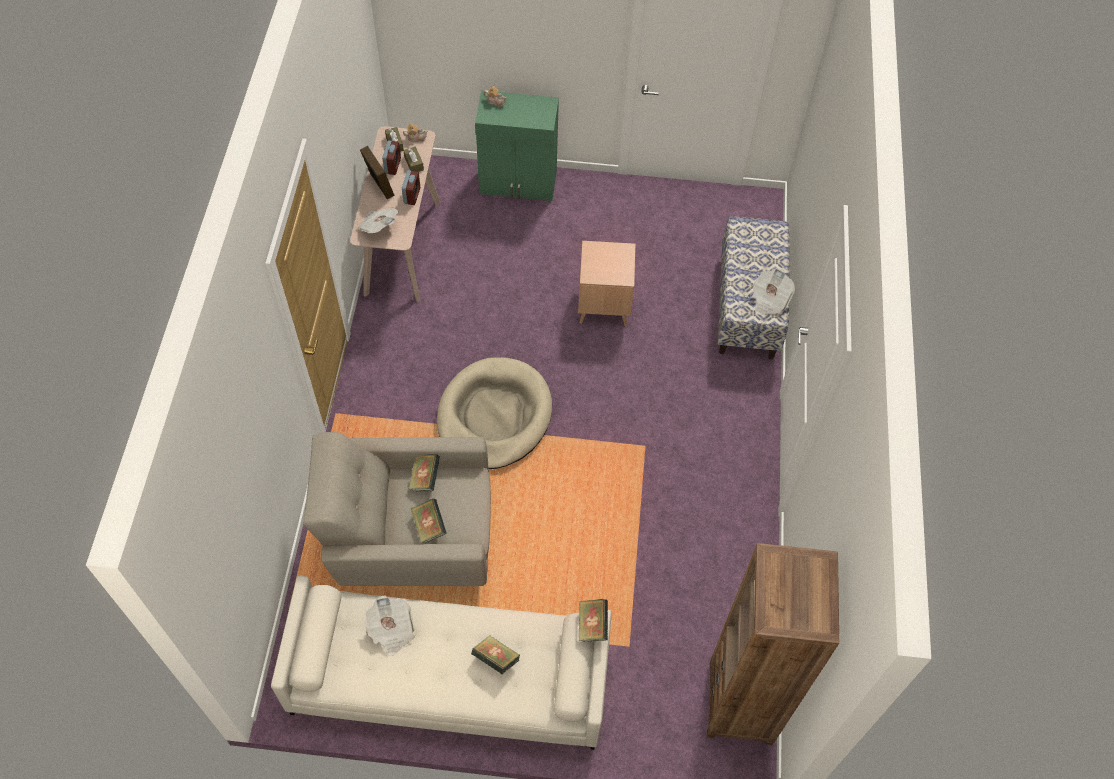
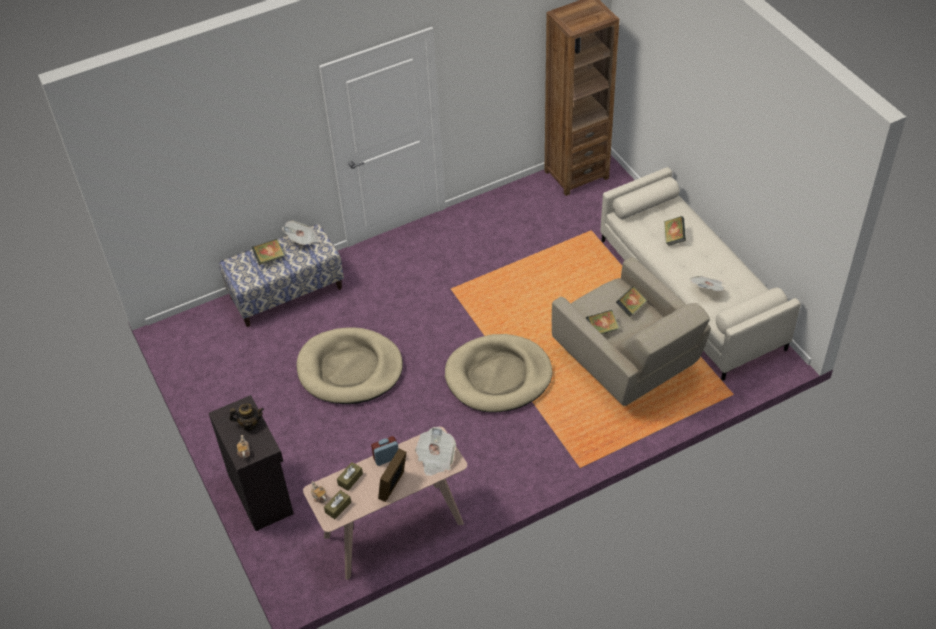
camera: 120 degrees left, 10 degrees down
(392, 166) = (364, 492): alarm clock -> none
(518, 183) = (261, 493): green cabinet -> black cabinet
(521, 116) = (249, 424): none -> teapot
(592, 625) = (620, 193): book -> book (269, 258)
(604, 306) = (350, 369): brown side table -> beige dog bed

